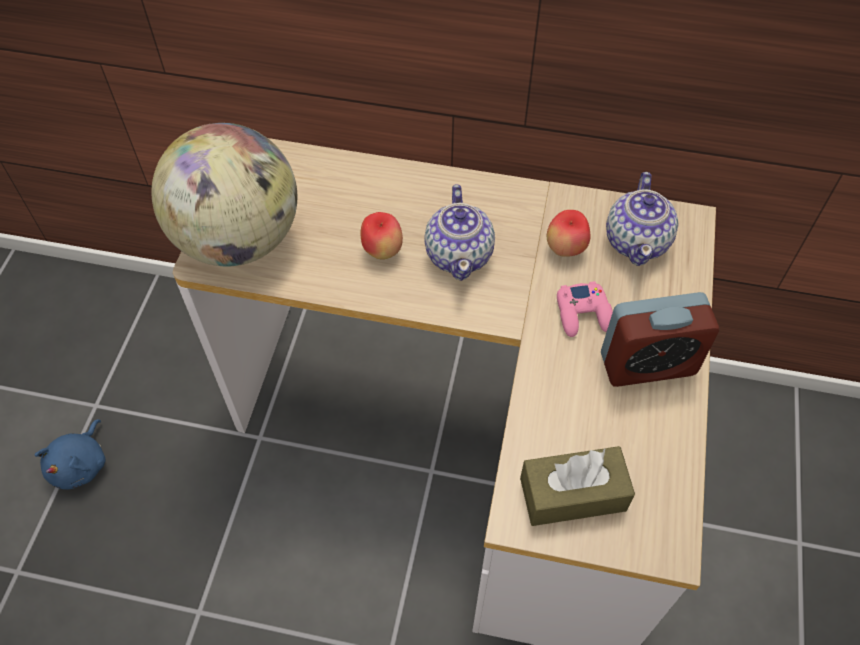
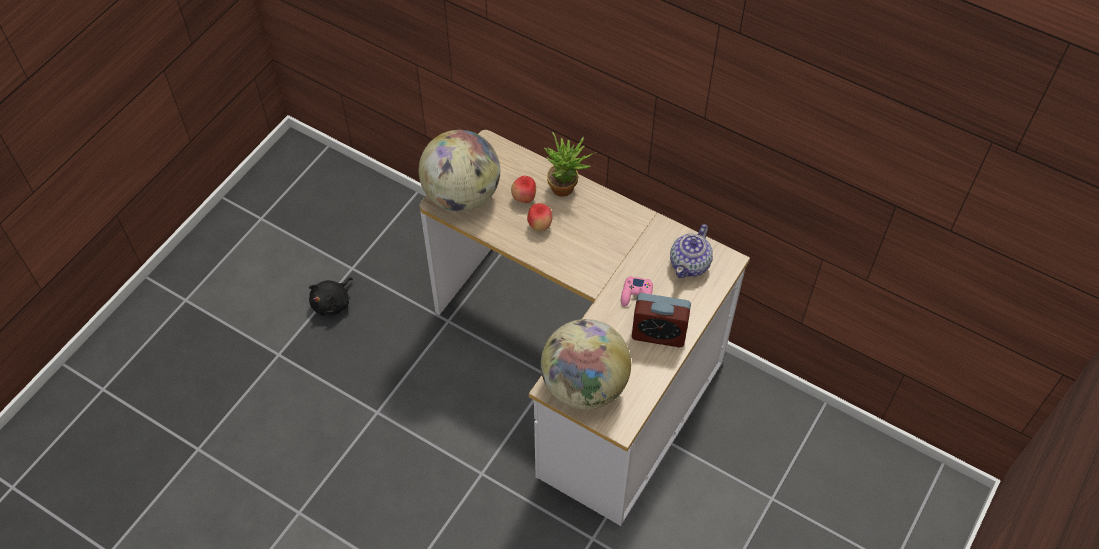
camera: 20 degrees right, 0 degrees up
(81, 464) = (333, 303): blue plush toy -> black plush toy
(400, 183) = (567, 188): none -> potted plant
(459, 254) = (583, 241): teapot -> none
(565, 249) = (645, 256): apple -> apple (524, 198)
(572, 494) = (584, 385): brown tissue box -> globe

